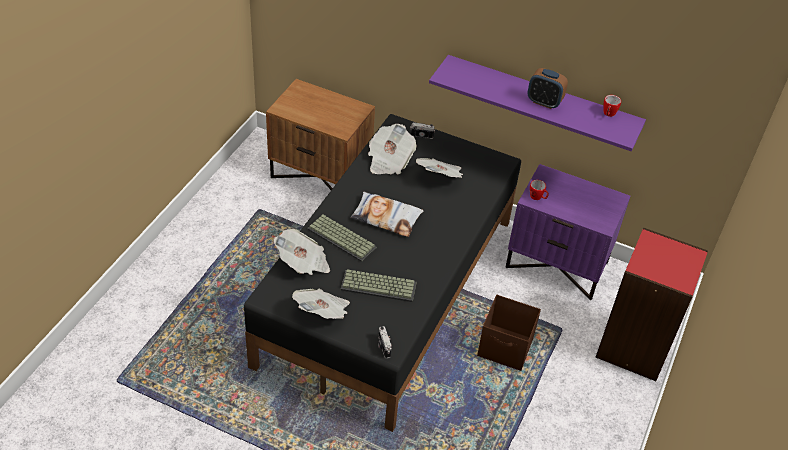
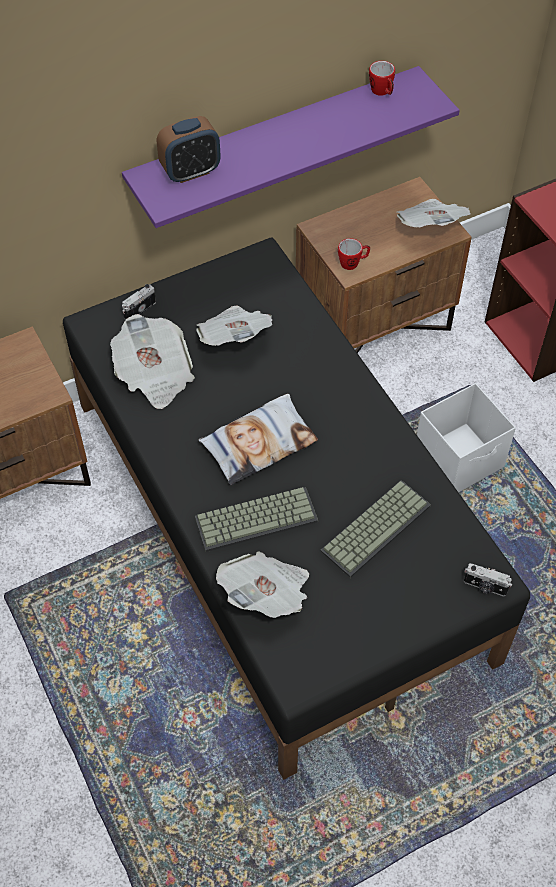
camera: 50 degrees left, 10 degrees up
(323, 313) = (376, 624): newspaper -> newspaper (430, 227)
(505, 348) = (460, 460): brown storage box -> white storage box
(544, 102) = (307, 136): alarm clock -> alarm clock (190, 172)
(557, 264) = (374, 324): purple nightstand -> brown nightstand

